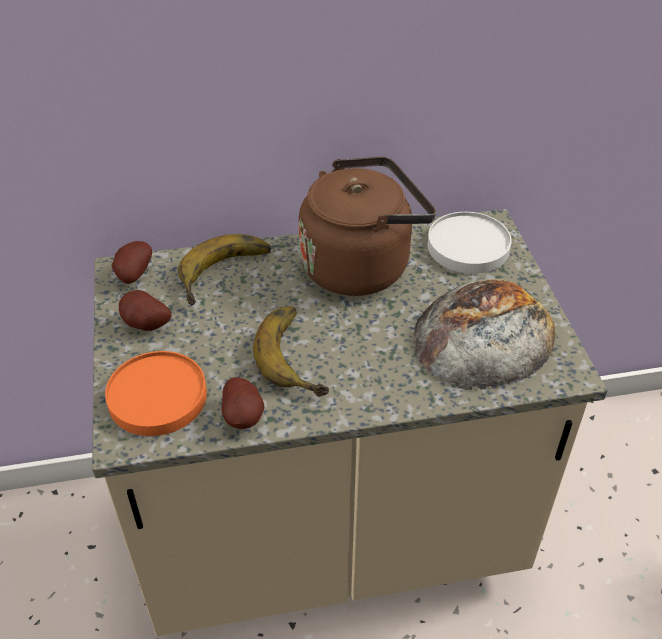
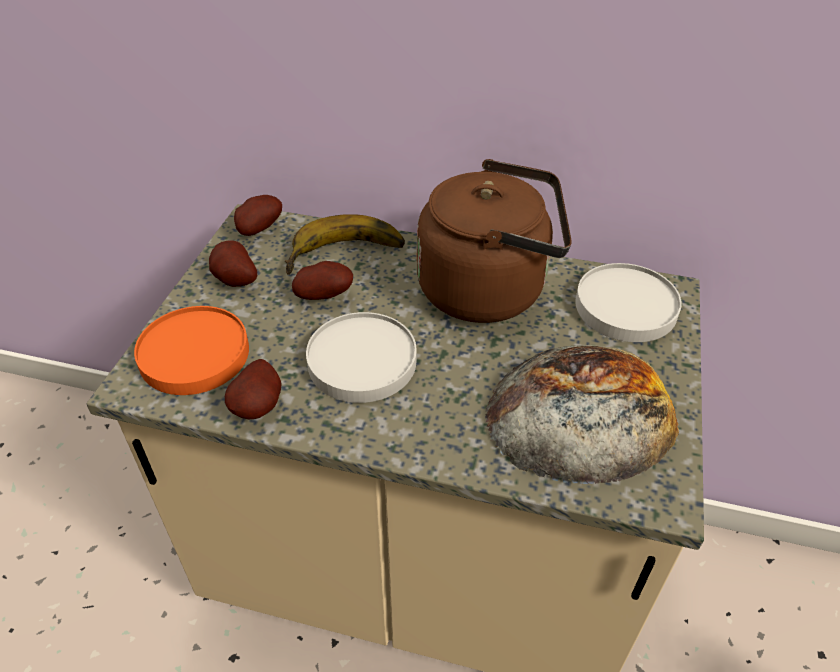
camera: 25 degrees right, 0 degrees up
(232, 312) = (324, 295): none -> potato
(299, 354) = (361, 361): banana -> white plate

